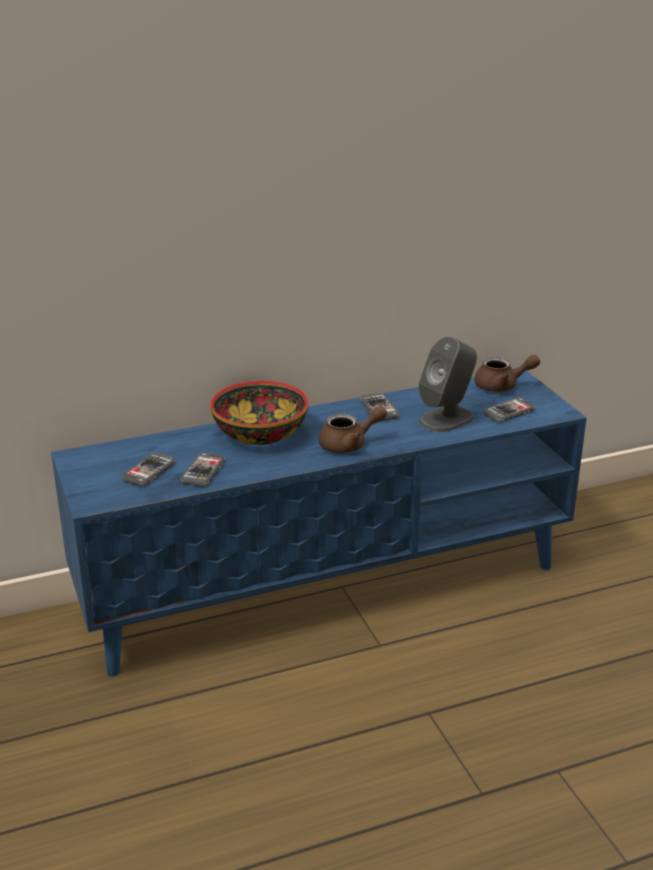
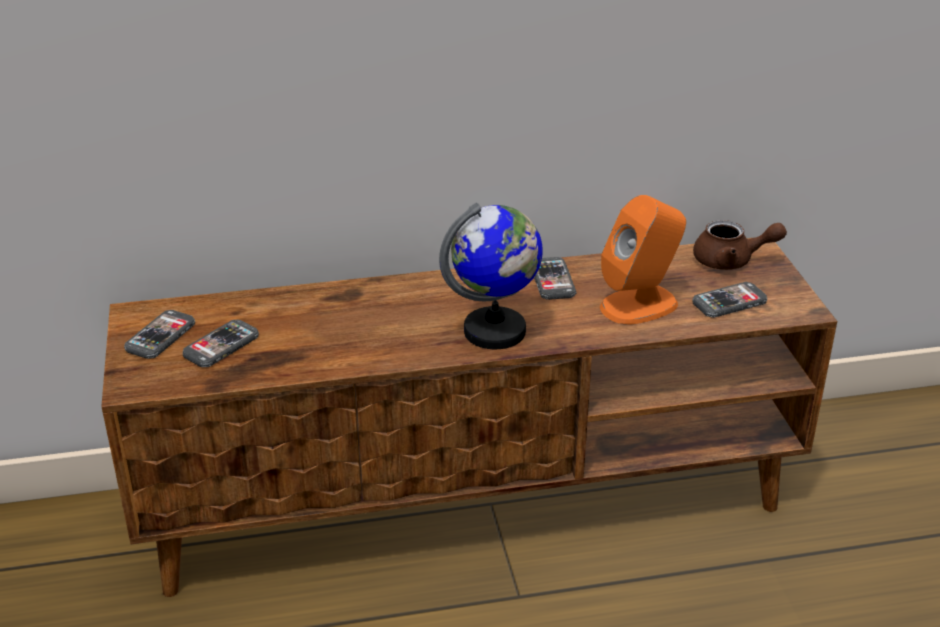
camera: 10 degrees right, 5 degrees up
(203, 471) = (289, 353): phone -> phone (160, 336)
(260, 434) = (382, 304): bowl -> none
(327, 587) = (472, 502): blue tv stand -> brown tv stand
(349, 444) = (495, 331): brown teapot -> globe
(447, 419) = (640, 305): grey speaker -> orange speaker

